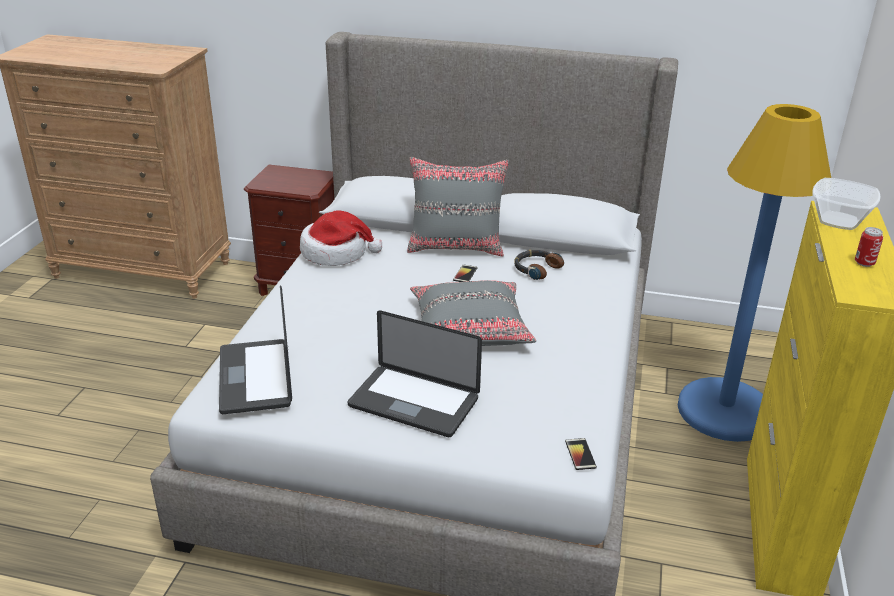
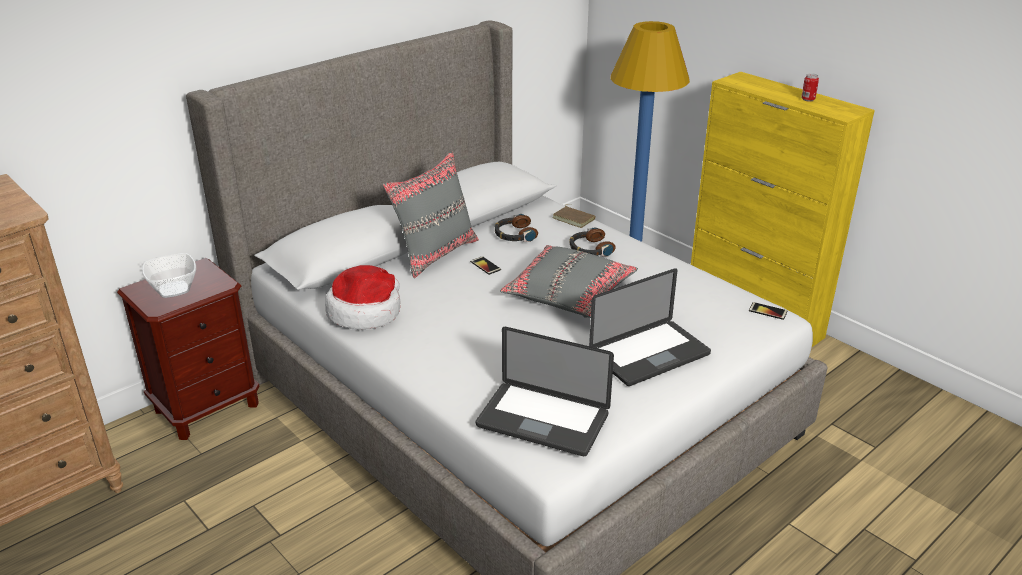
camera: 55 degrees left, 0 degrees up
(562, 312) = (590, 249): none -> headphones
(609, 286) = (574, 218): none -> brown book
(837, 221) = (748, 86): bowl -> bowl (173, 290)

